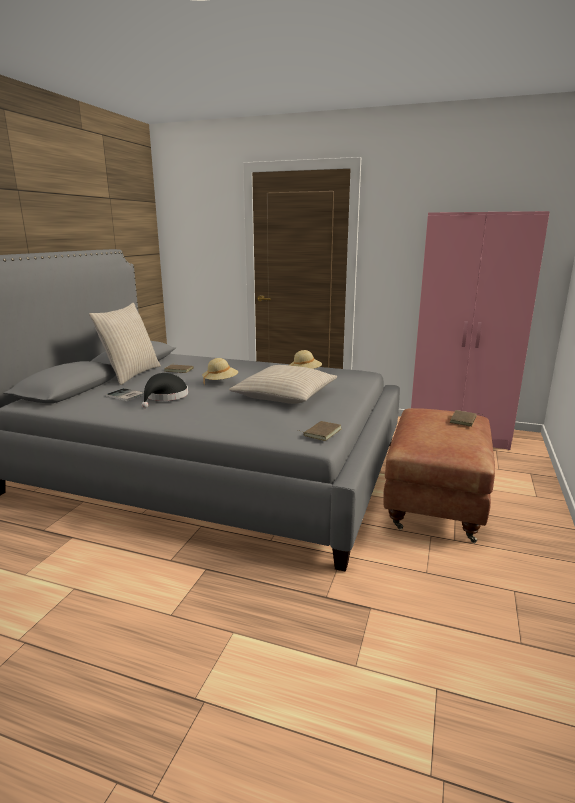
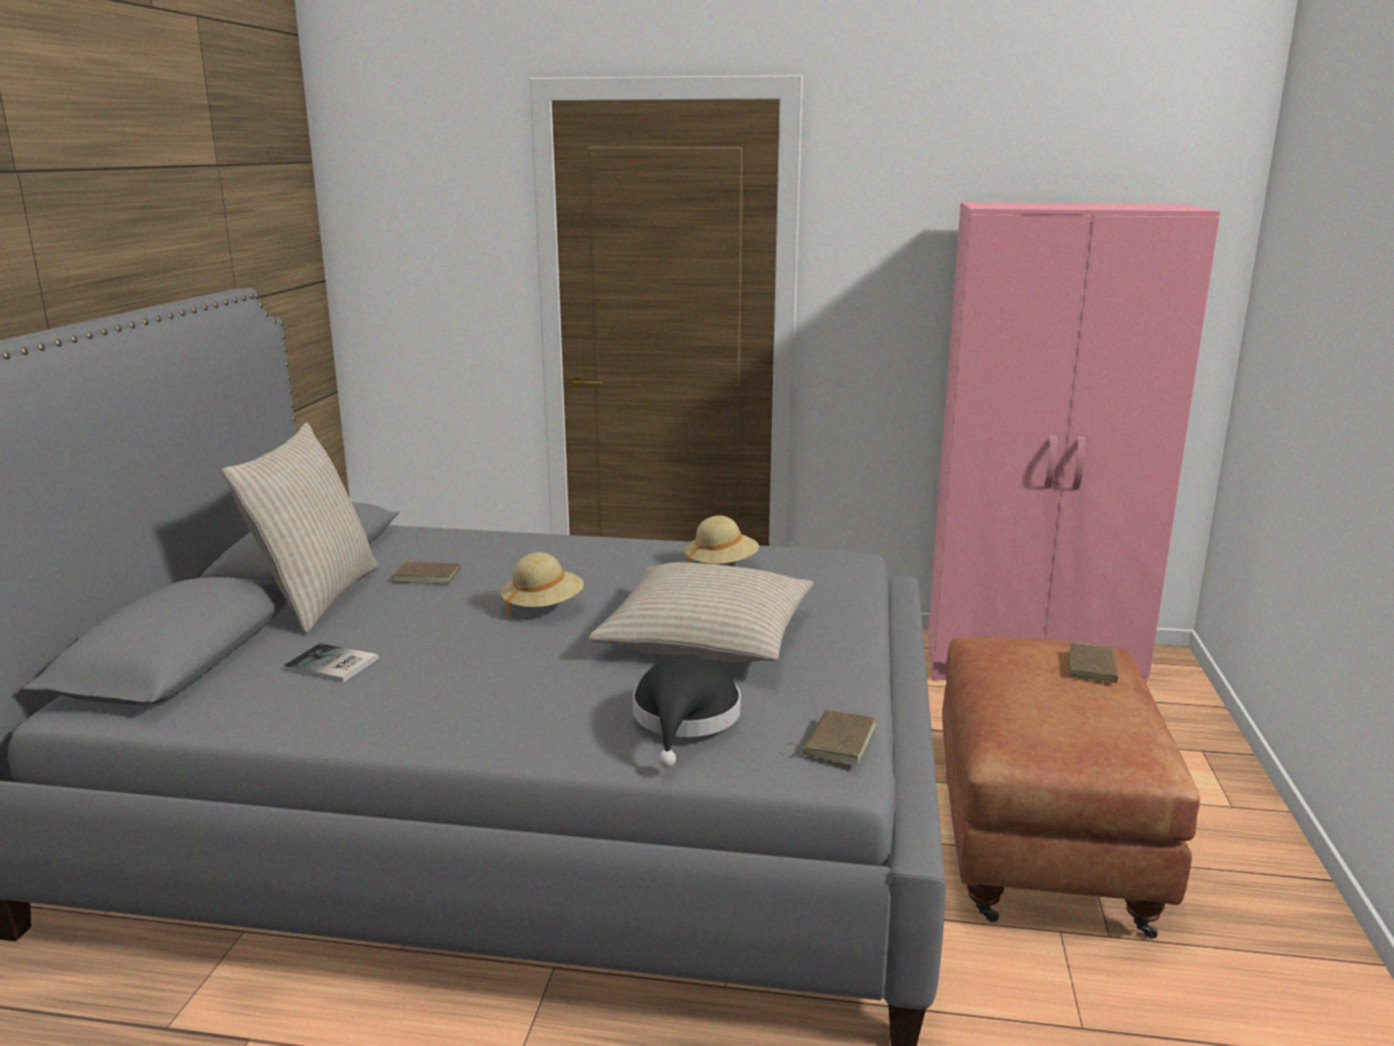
camera: 10 degrees left, 0 degrees up
(165, 397) = (432, 663): black hat -> black hat (685, 719)

